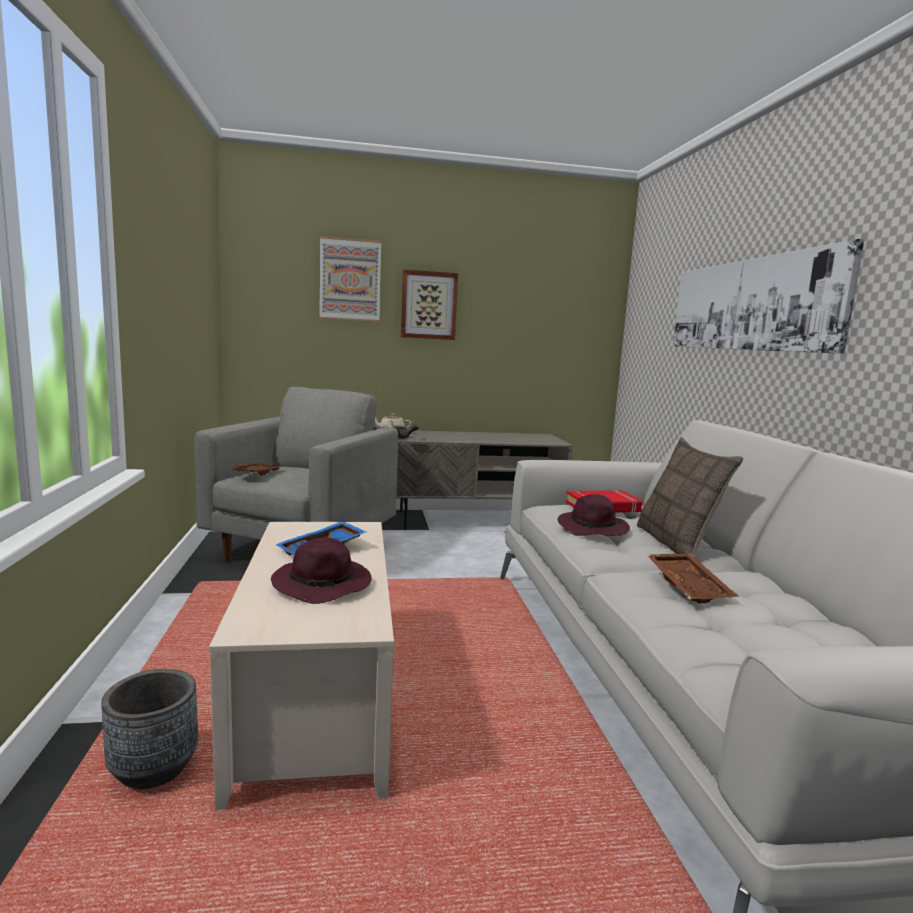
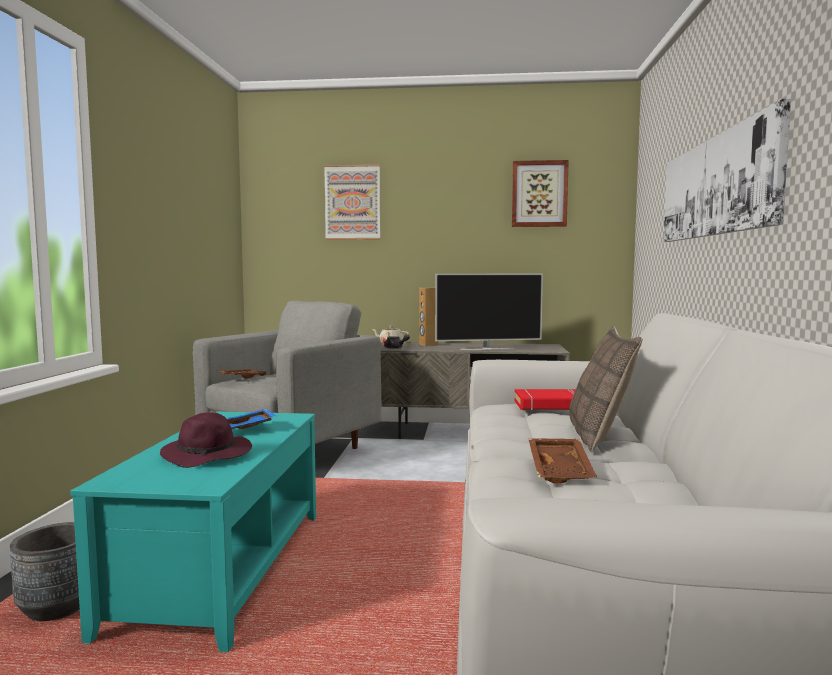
camera: 15 degrees right, 5 degrees down
(317, 697) = (223, 568): beige coffee table -> turquoise coffee table
(428, 305) = (427, 221): picture -> picture (539, 194)
(429, 433) = (428, 344): none -> brown speaker
(493, 440) = (487, 349): none -> television
(593, 529) = (517, 422): purple hat -> none

